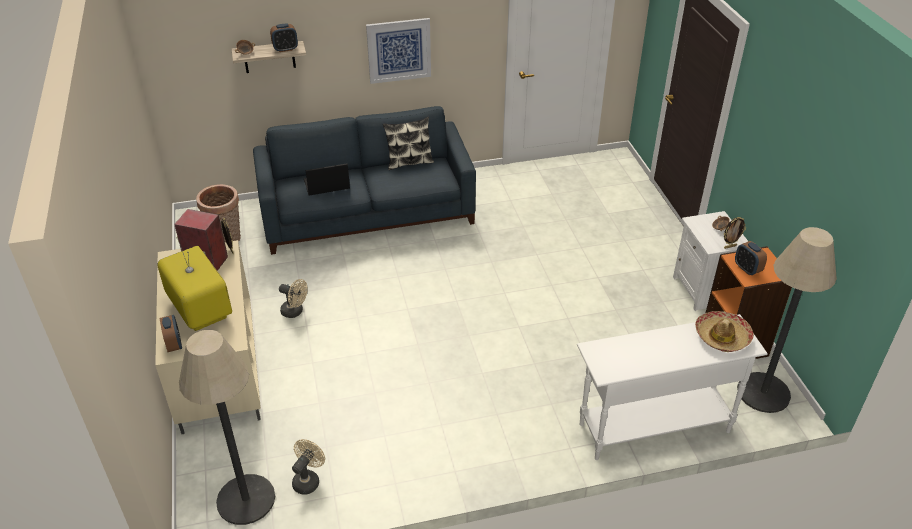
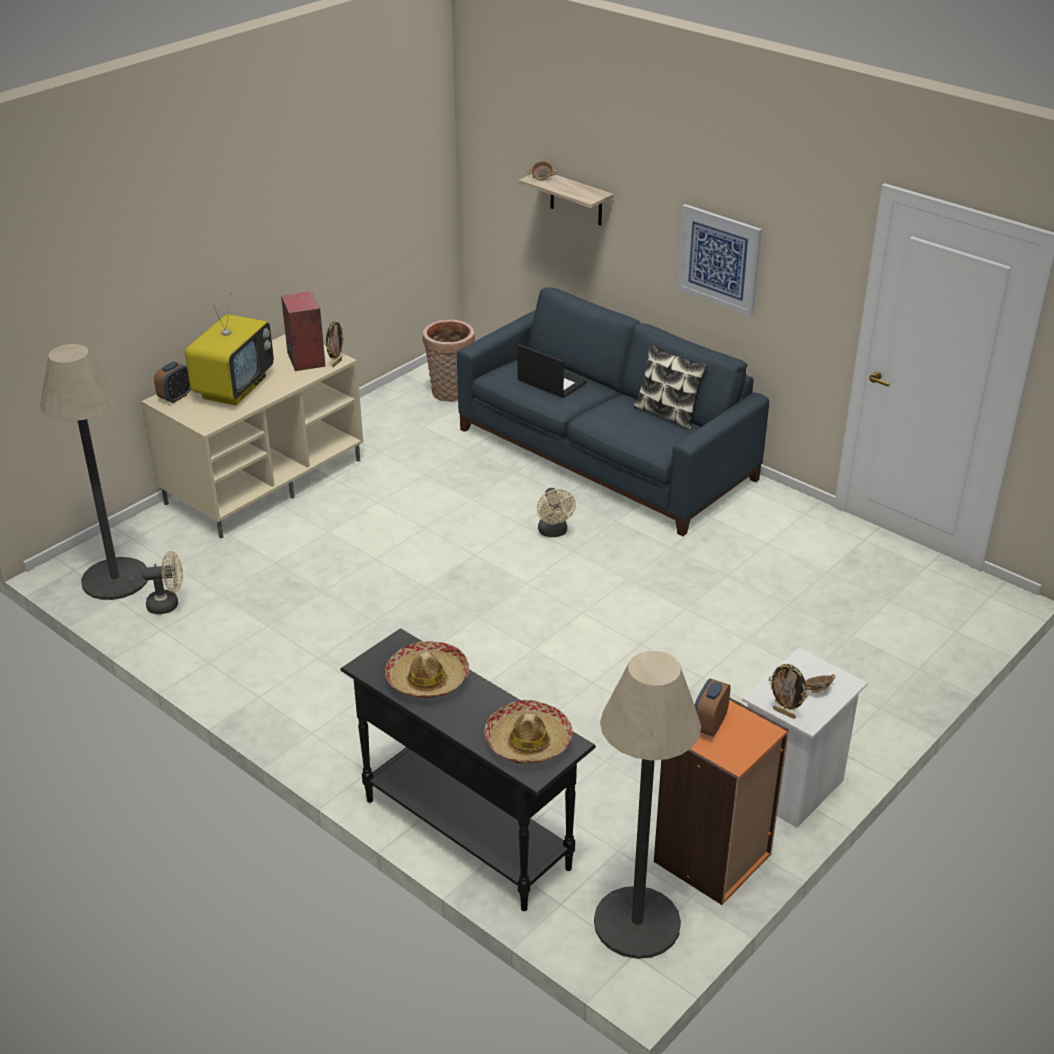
camera: 55 degrees right, 5 degrees down
(285, 49) = (581, 192): alarm clock -> none
(295, 312) = (390, 486): beige fan -> beige fan (554, 532)
(637, 352) = (427, 679): none -> hat
(653, 427) = (466, 833): white console table -> black console table

